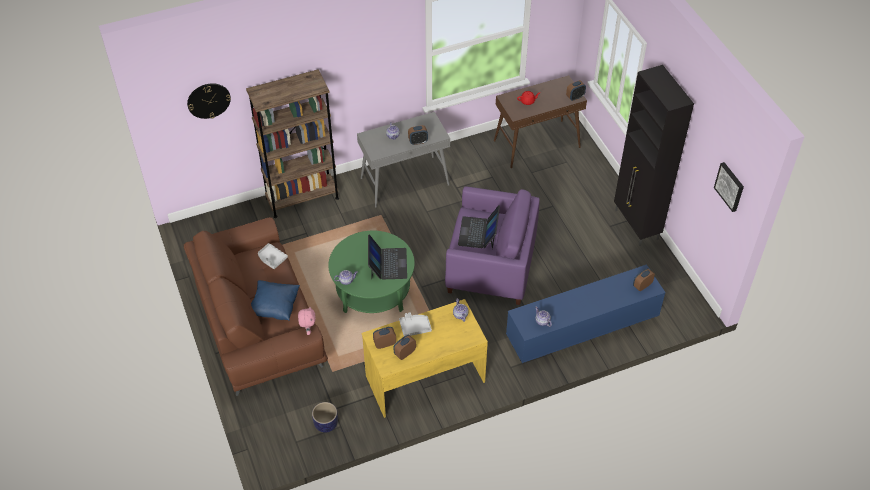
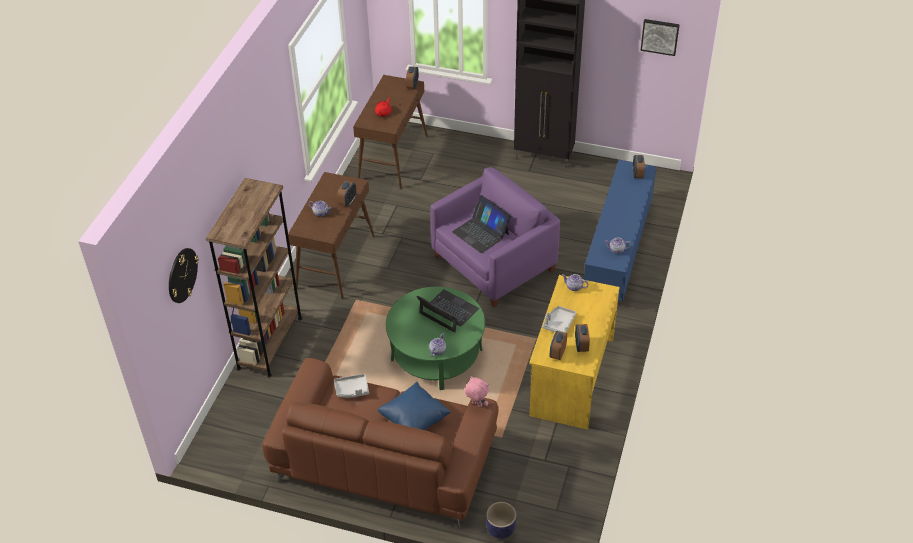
camera: 50 degrees left, 5 degrees down
(326, 424) = (556, 476): planter -> planter (500, 529)
(405, 181) = (335, 261): grey console table -> brown console table

